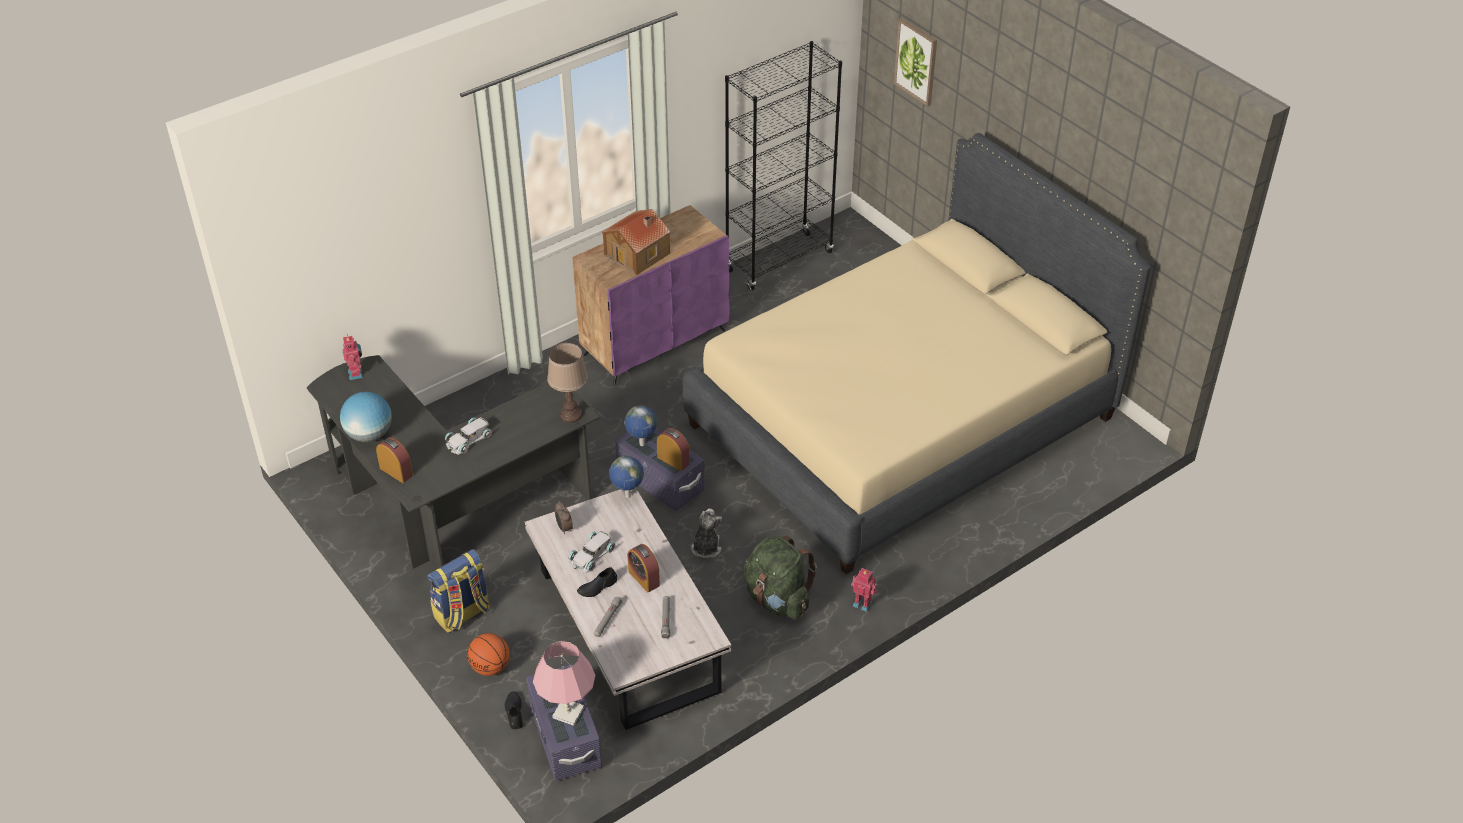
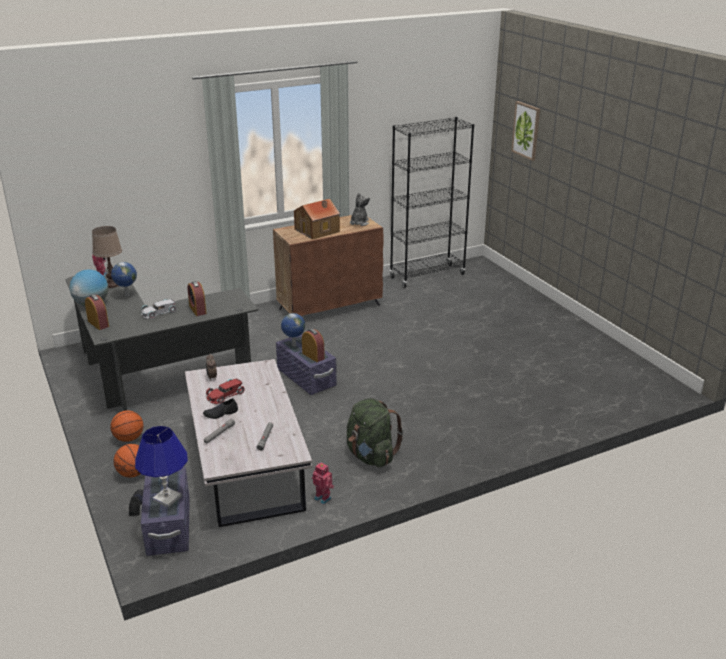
camera: 10 degrees right, 15 degrees down
(462, 614) = (128, 439): backpack -> basketball
(568, 712) = (167, 498): pink table lamp -> blue table lamp
(570, 415) = (237, 306): brown table lamp -> brown table lamp (112, 284)
(591, 555) = (224, 394): white toy car -> red toy car
(627, 496) = (267, 364): globe -> globe (126, 296)
(644, 578) = (259, 412): alarm clock -> alarm clock (197, 310)
(655, 342) = (330, 307): purple cabinet -> brown cabinet
(706, 547) = (326, 419): plush toy -> plush toy (359, 223)
(863, 603) = (439, 465): toy robot -> toy robot (323, 498)
(902, 421) = (495, 362): beige bed -> none

